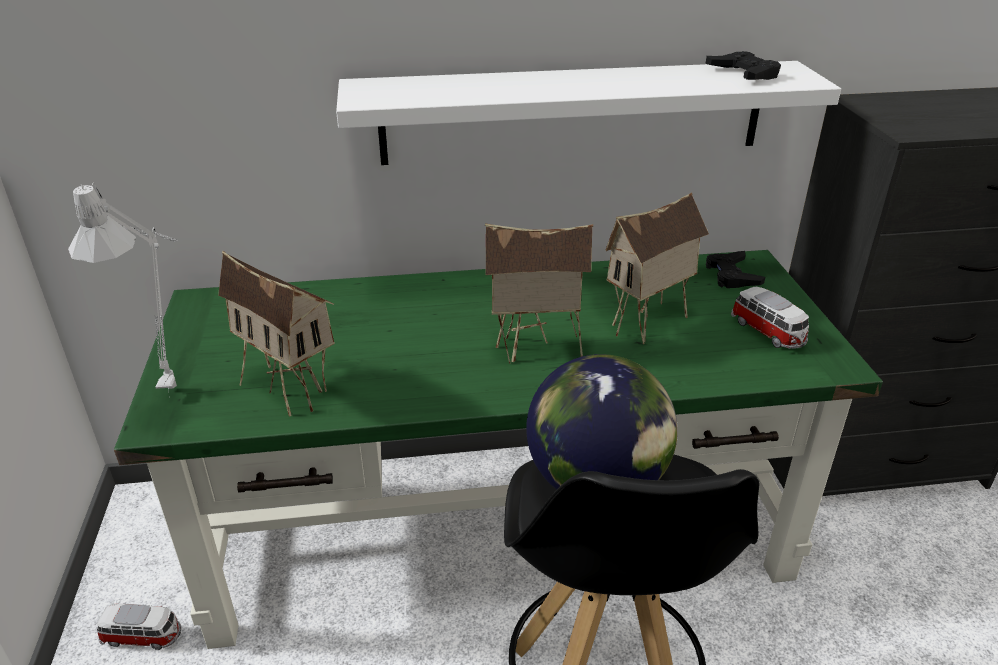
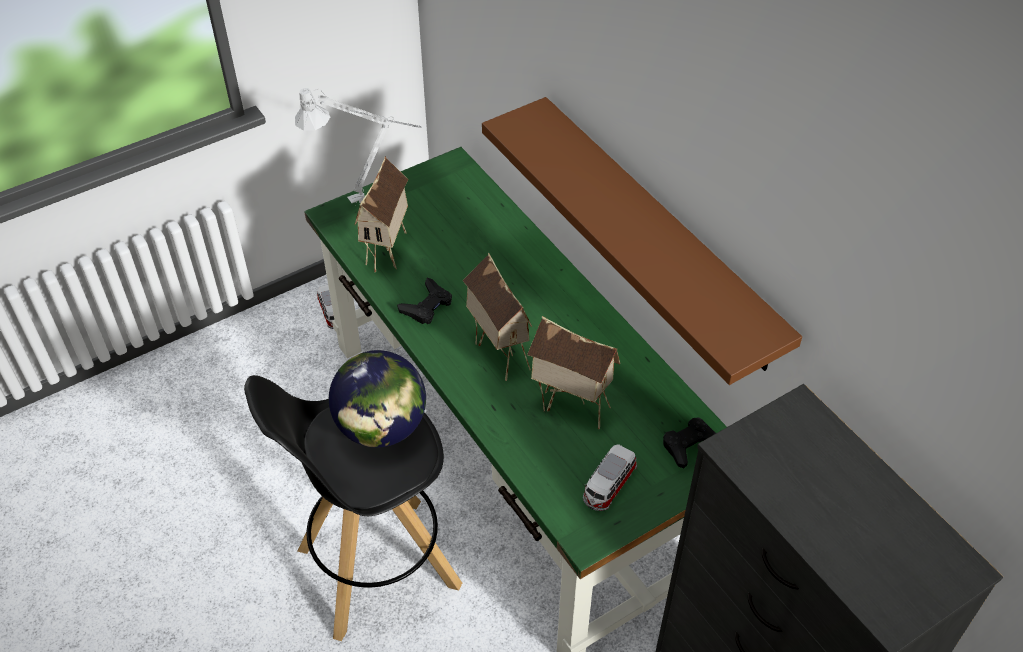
camera: 65 degrees right, 15 degrees up
(573, 113) = (657, 232): white shelf -> brown shelf
(743, 73) = (724, 306): black game controller -> black game controller (427, 306)

